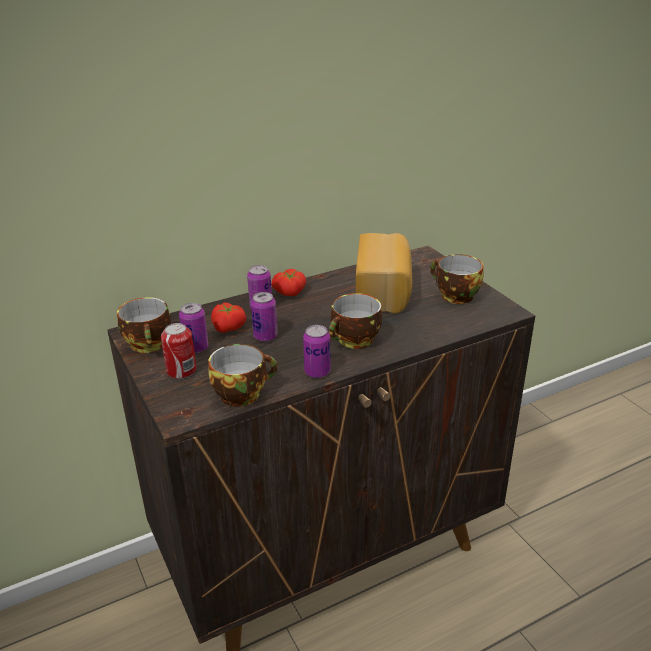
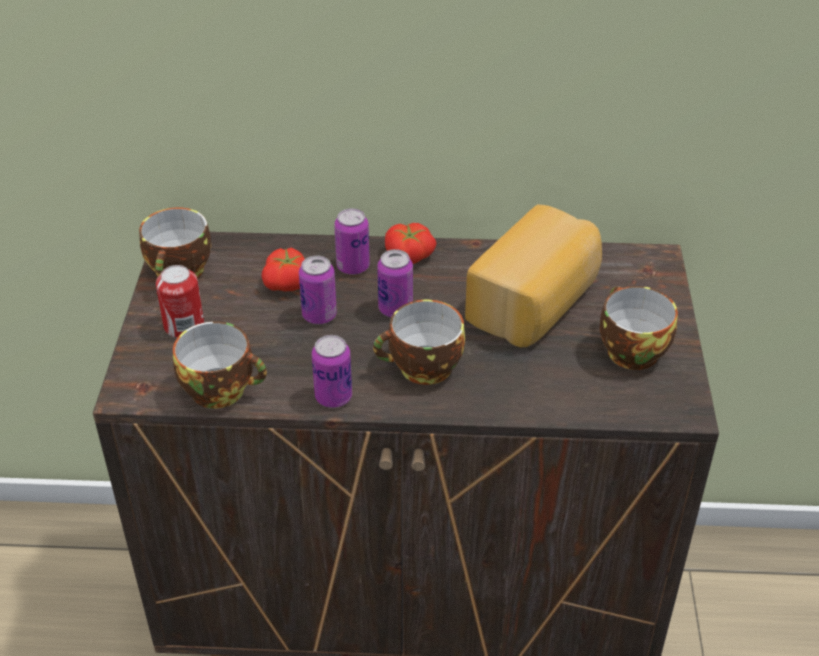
camera: 30 degrees right, 10 degrees up
(196, 348) = (226, 299): can -> can (395, 309)

